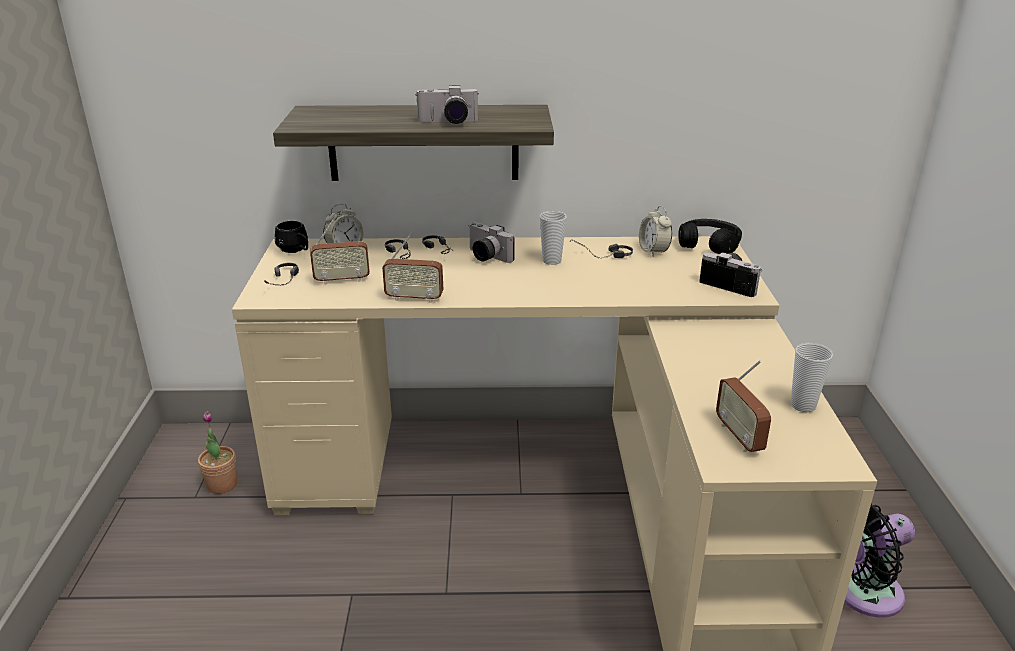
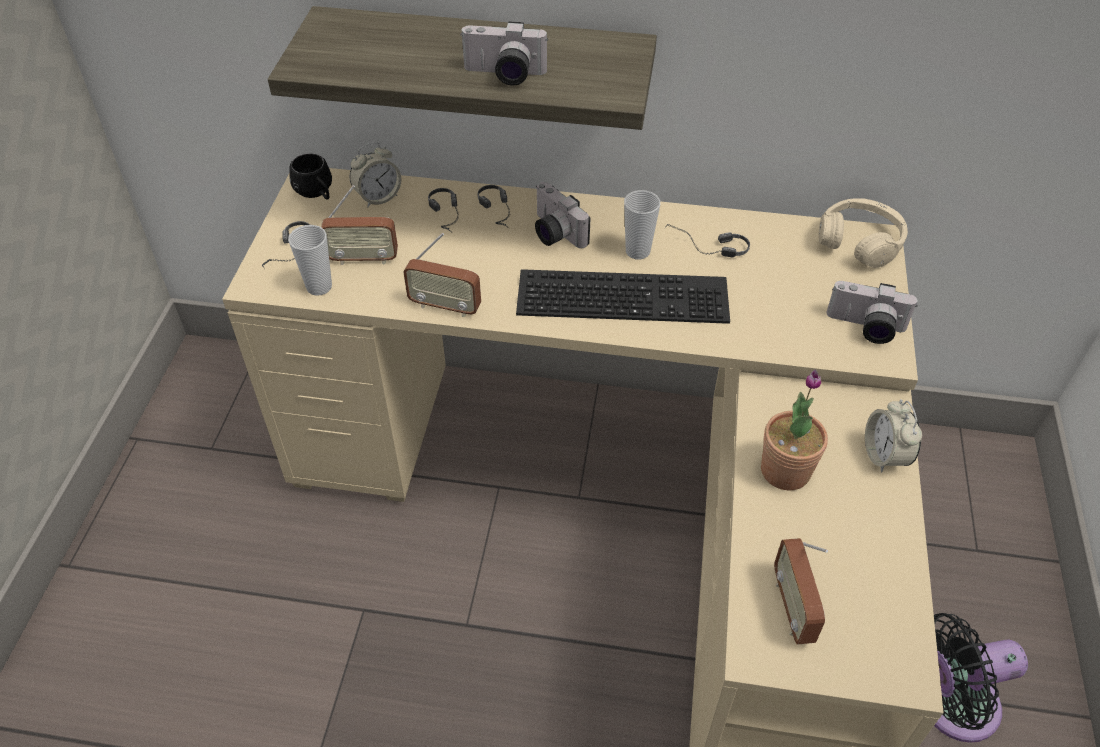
camera: 10 degrees right, 20 degrees up
(222, 484) = (242, 435): potted plant -> potted plant (785, 471)
(550, 281) = (625, 294): none -> keyboard
(653, 251) = (779, 247): alarm clock -> alarm clock (884, 455)
(709, 245) = (859, 242): black headphones -> beige headphones
(731, 284) = (865, 328): camera -> camera turned 150 degrees clockwise
(803, 405) = (893, 564): cup -> cup (319, 287)

